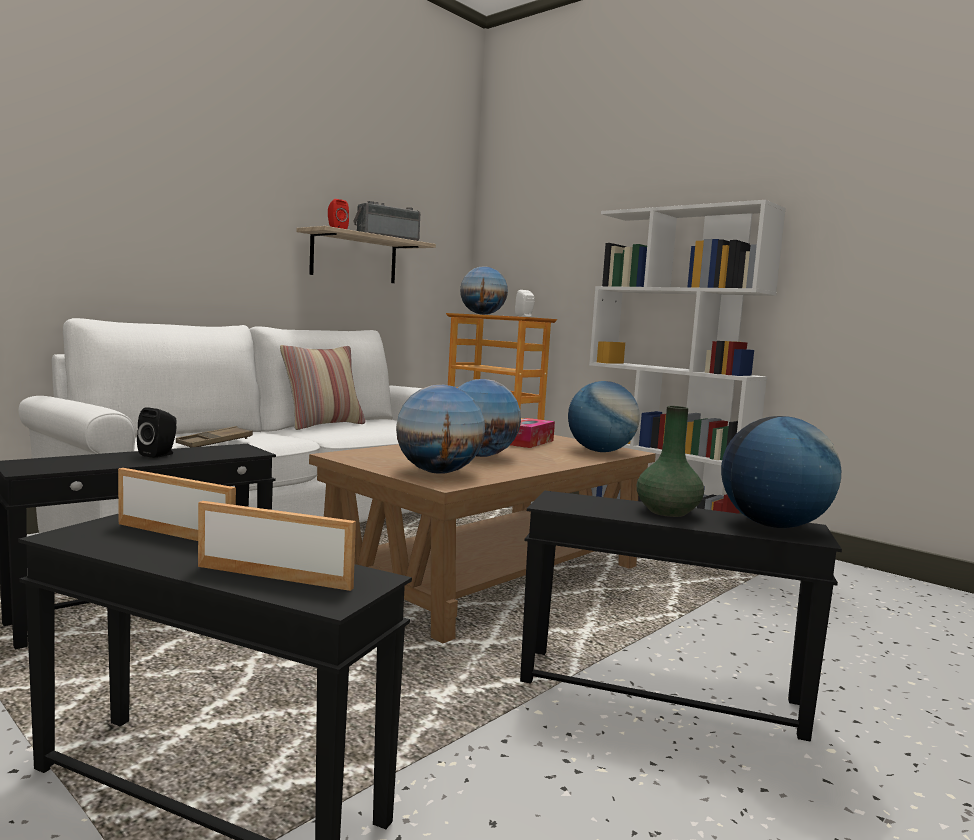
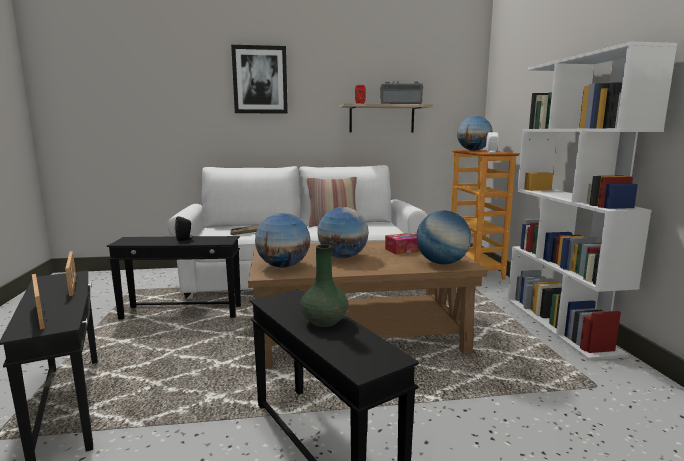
camera: 40 degrees right, 5 degrees up
(166, 162) = (260, 80): none -> picture
(773, 525) = (367, 351): globe -> none

